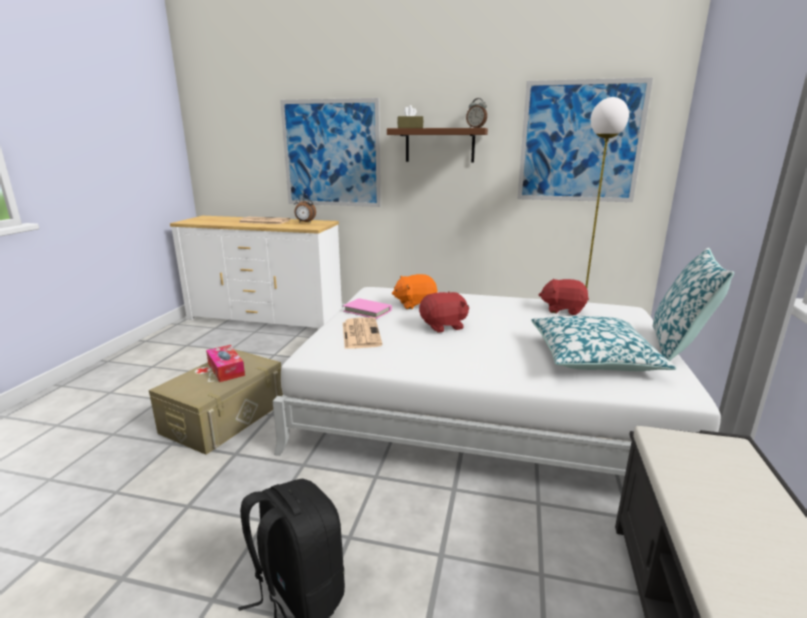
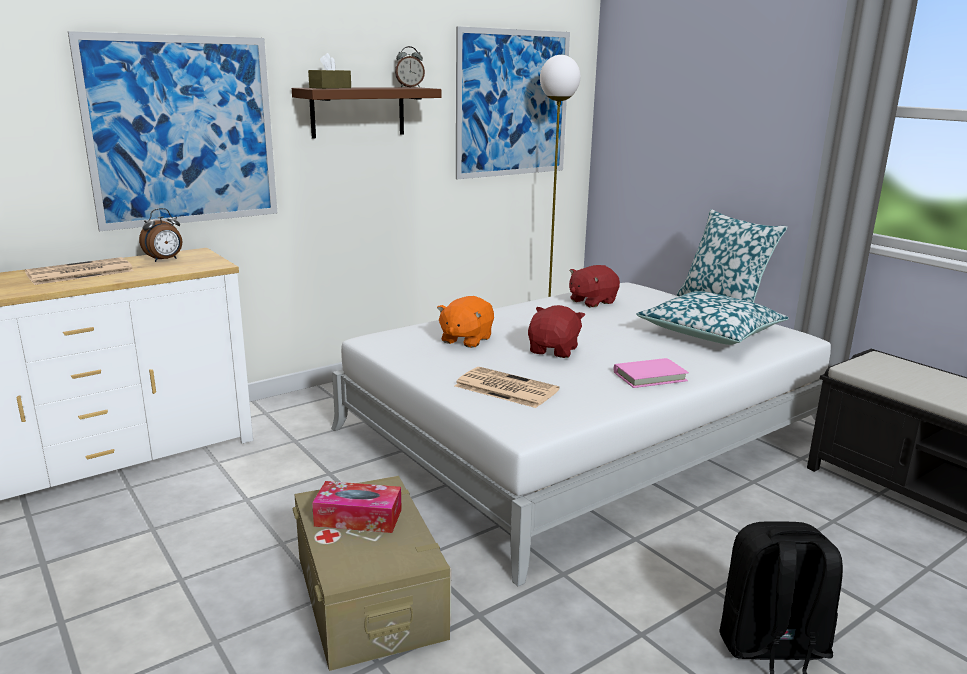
camera: 50 degrees left, 0 degrees up
(367, 311) = (440, 364): pink book -> pink book (649, 376)

